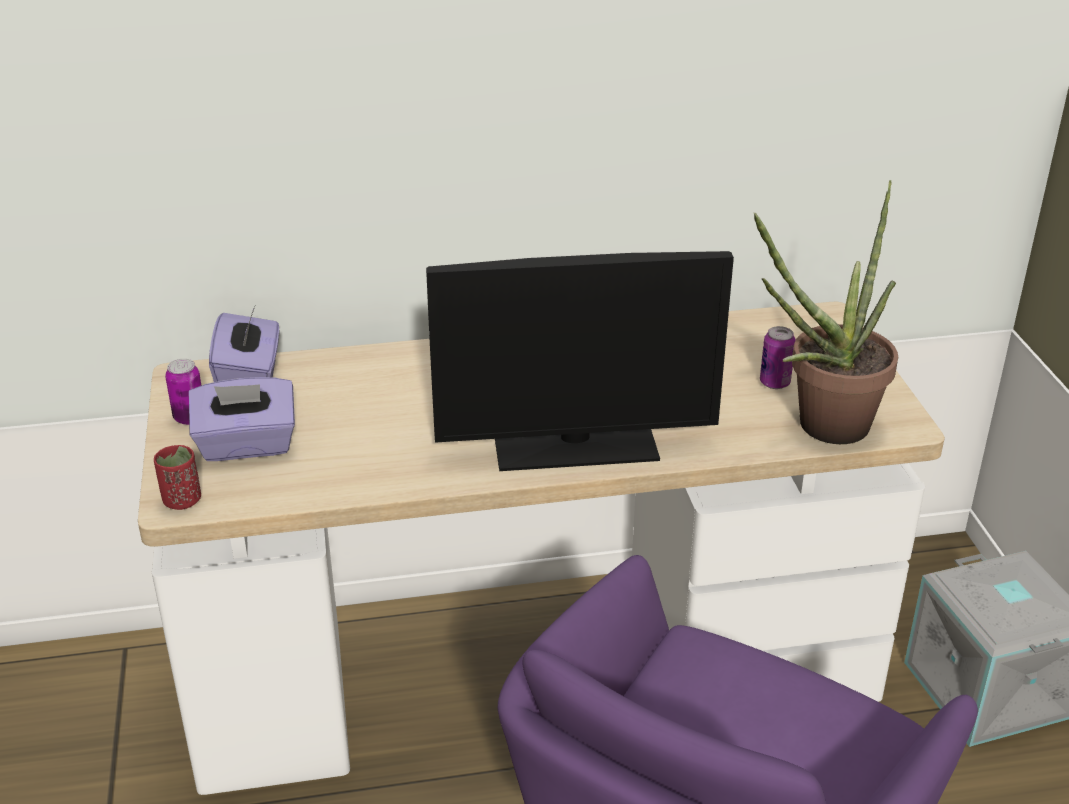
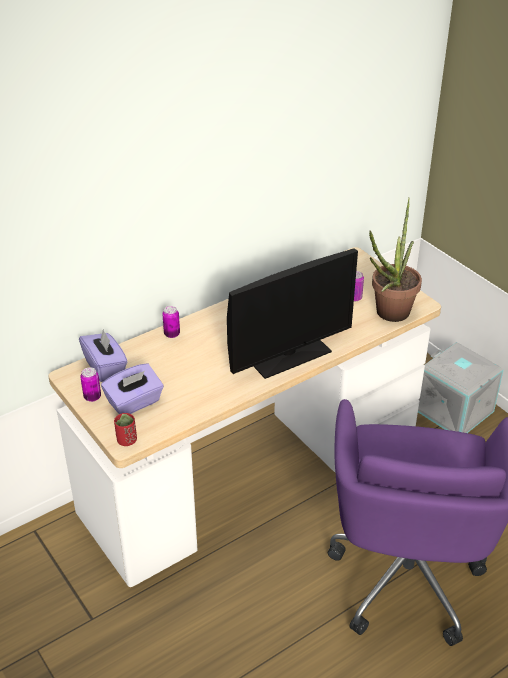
camera: 25 degrees left, 5 degrees up
(399, 358) = (172, 334): none -> can

